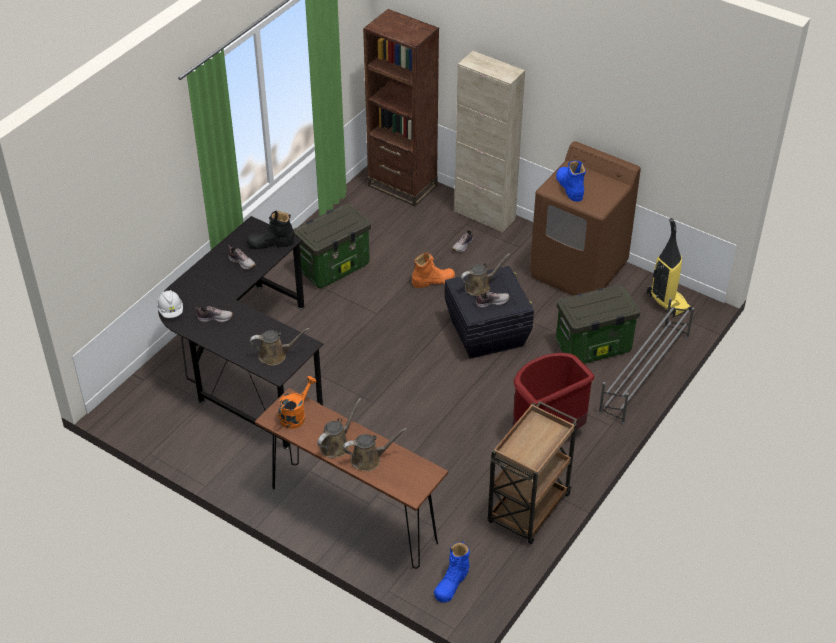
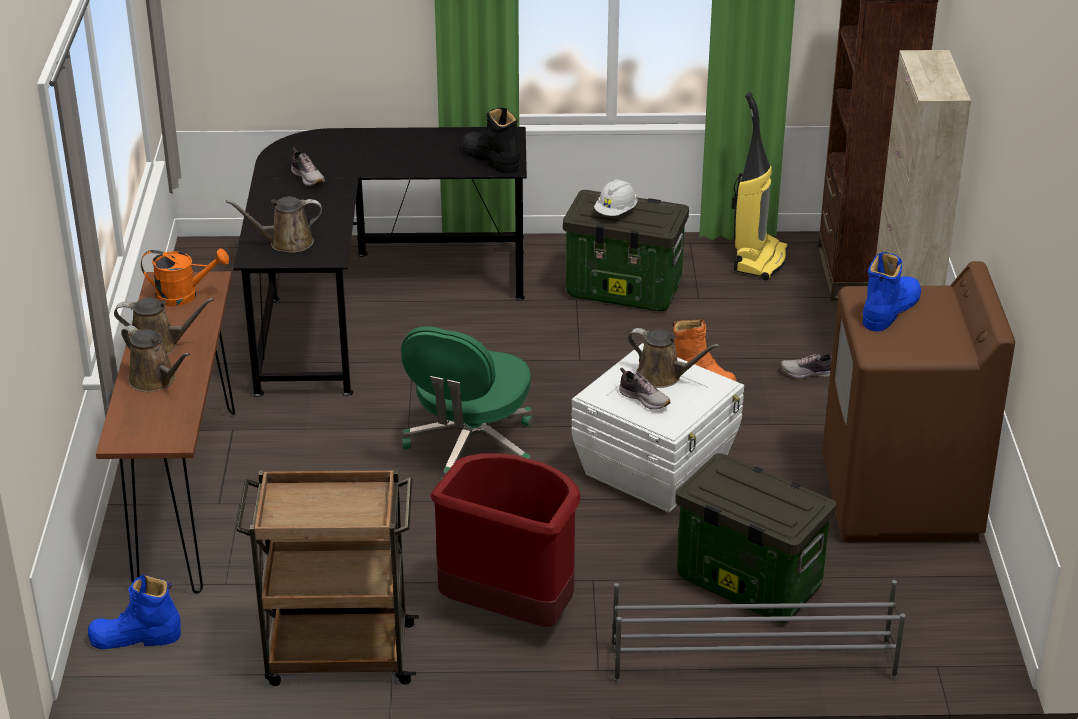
camera: 55 degrees right, 10 degrees down
(171, 311) = (288, 146): white hard hat -> white hard hat (616, 212)
(242, 262) = (430, 155): shoe -> none
(275, 355) = (286, 243): brown watering can -> brown watering can turned 120 degrees clockwise
(413, 388) = (471, 450): none -> green office chair
(487, 332) = (656, 468): black storage box -> white storage box
(667, 302) = (949, 622): vacuum cleaner -> vacuum cleaner (759, 260)

